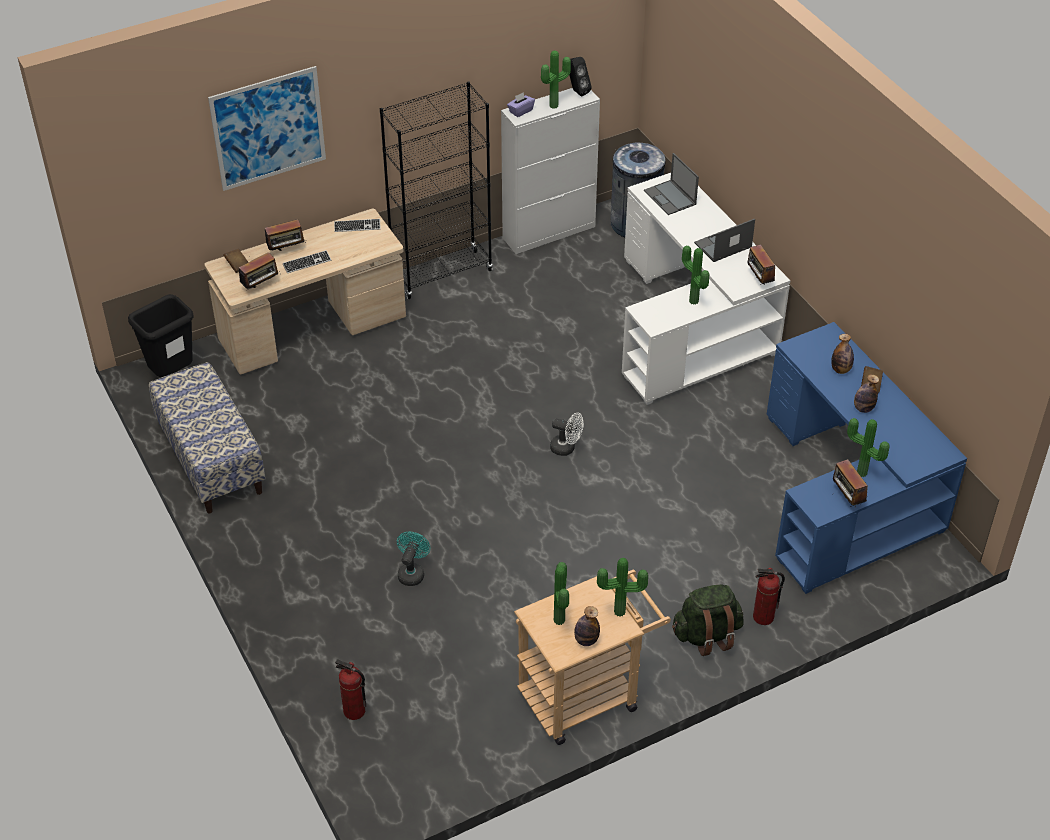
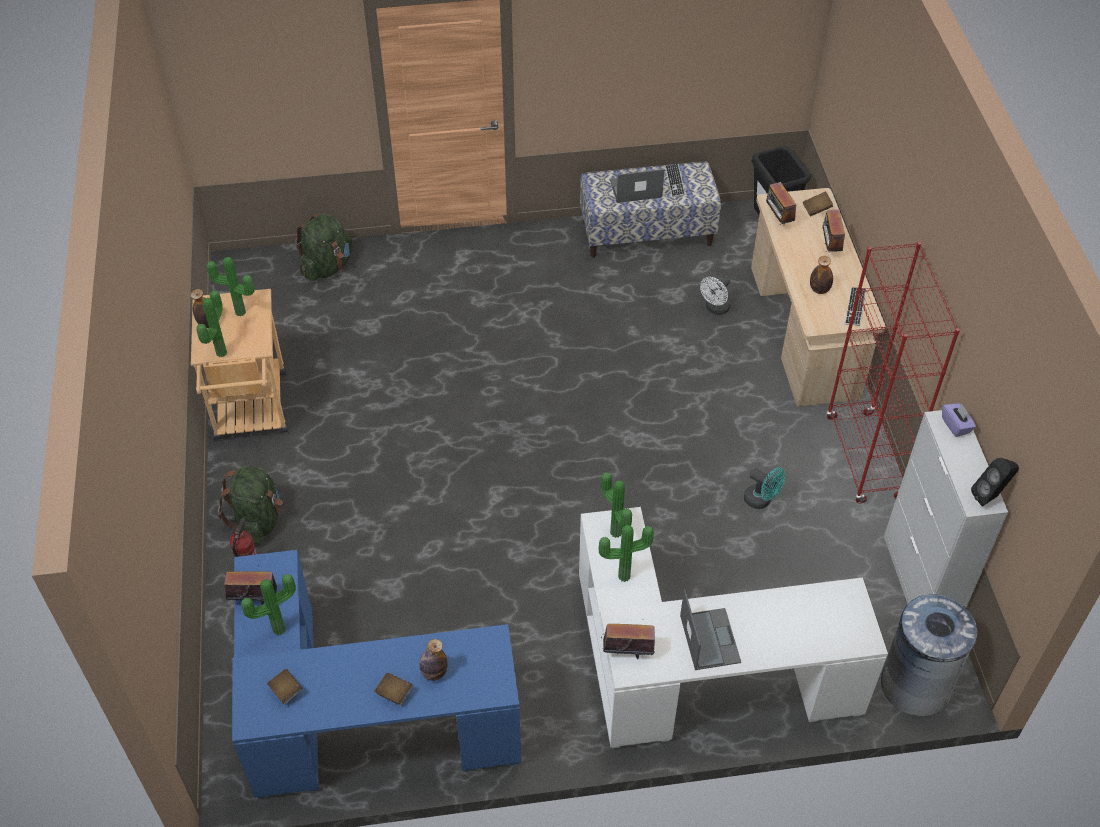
camera: 110 degrees right, 5 degrees up
(268, 128) = (888, 139): picture -> none
(307, 263) = (804, 258): keyboard -> keyboard (675, 181)
(354, 711) = (327, 266): fire extinguisher -> green backpack
(412, 572) = (448, 333): turquoise fan -> turquoise fan (761, 500)
(442, 274) = (864, 457): black bookcase -> red bookcase
(555, 106) = (958, 463): potted plant -> potted plant (614, 534)
(566, 448) = (547, 488): white fan -> white fan (715, 309)
(670, 198) = (825, 616): laptop -> laptop (635, 189)
(863, 408) = (362, 667): bottle -> bottle (819, 289)
(910, 443) = (286, 690): none -> brown book

